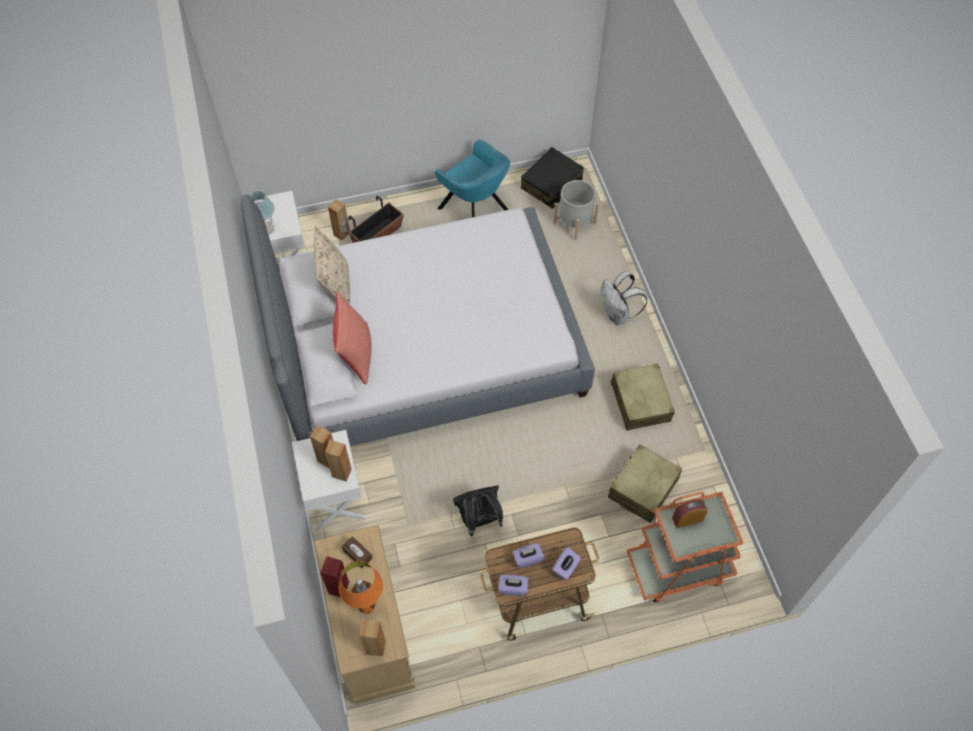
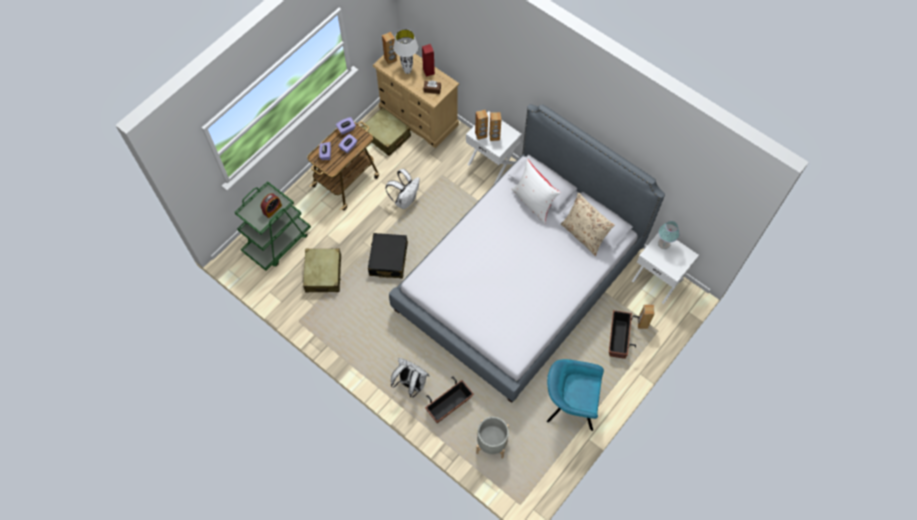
camera: 145 degrees right, 5 degrees up
(355, 353) = (533, 202): red pillow -> white pillow
(367, 609) = (407, 71): orange table lamp -> white table lamp
(479, 520) = (405, 200): black backpack -> white backpack
(551, 184) = (534, 468): black suitcase -> black suitcase (388, 259)
(592, 275) = (449, 405): none -> planter
(640, 402) = (357, 328): beige suitcase -> beige suitcase (386, 136)
(678, 567) = (277, 242): orange cart -> green cart

